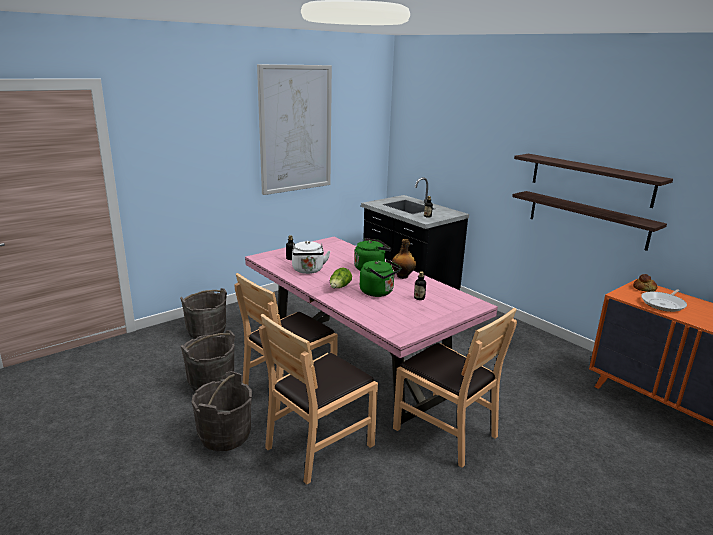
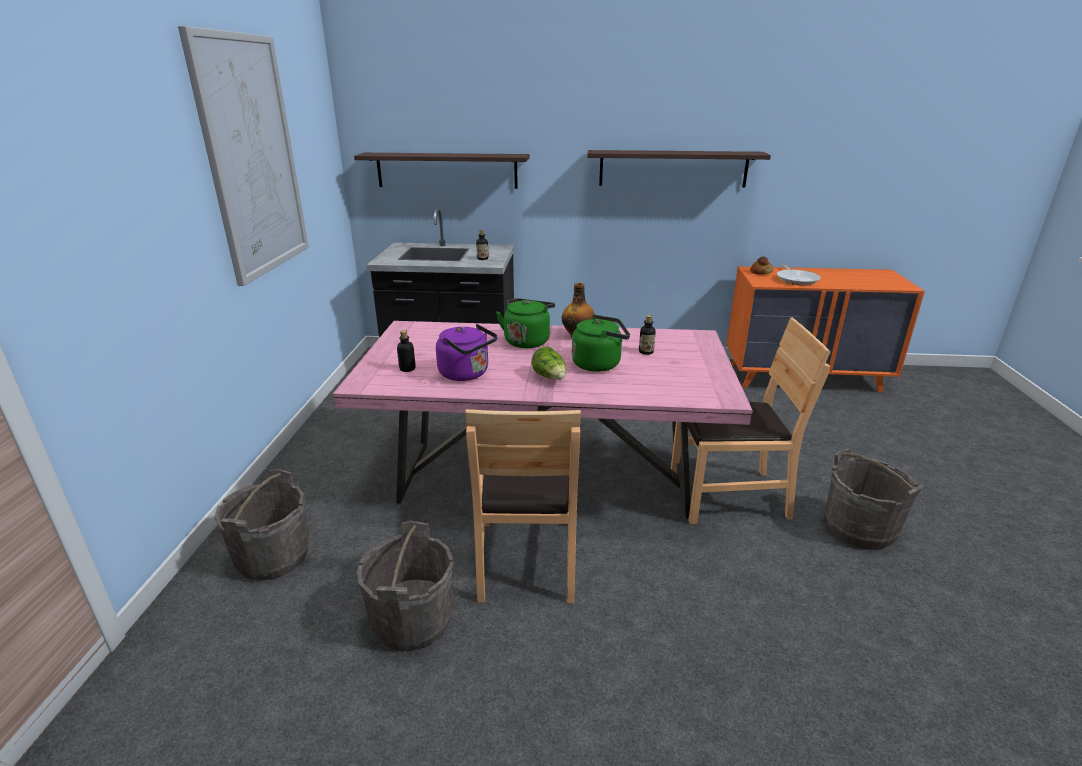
camera: 45 degrees left, 5 degrees up
(224, 435) = (556, 672): grey bucket -> grey bucket (859, 528)
(308, 270) = (467, 374): white kettle -> purple kettle
(319, 445) = (666, 594): brown chair -> none
(587, 219) = (673, 216): shelf -> shelf (447, 170)

